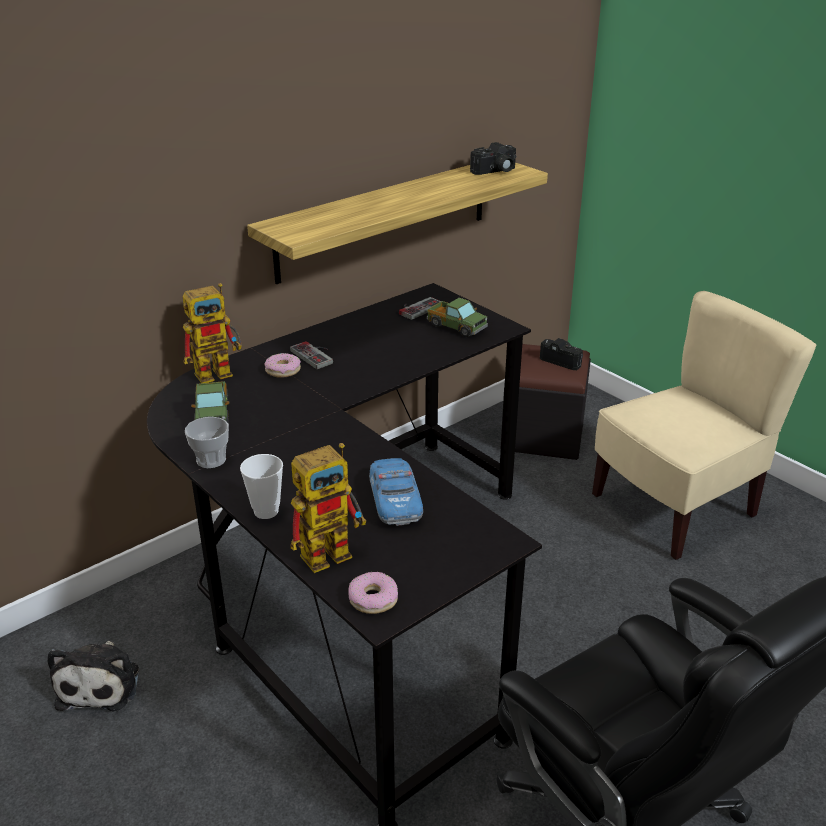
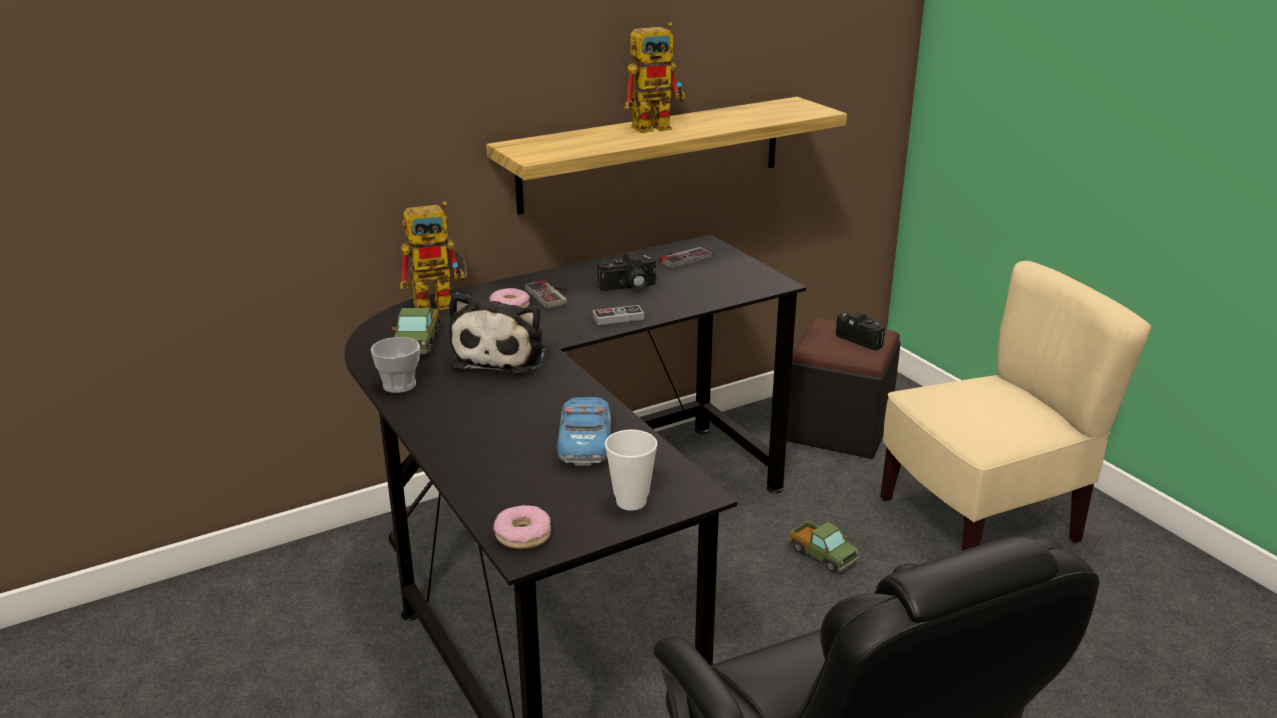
camera: 10 degrees right, 5 degrees down
(101, 683) = (269, 633): plush toy -> plush toy (502, 355)
(266, 511) = (439, 439): cup -> cup (631, 501)
(333, 550) = (497, 483): toy robot -> toy robot (658, 126)
(382, 373) = (618, 318): none -> game controller
(456, 327) = (720, 279): toy truck -> toy truck (822, 555)
(495, 171) = (786, 109): camera -> camera (628, 287)

